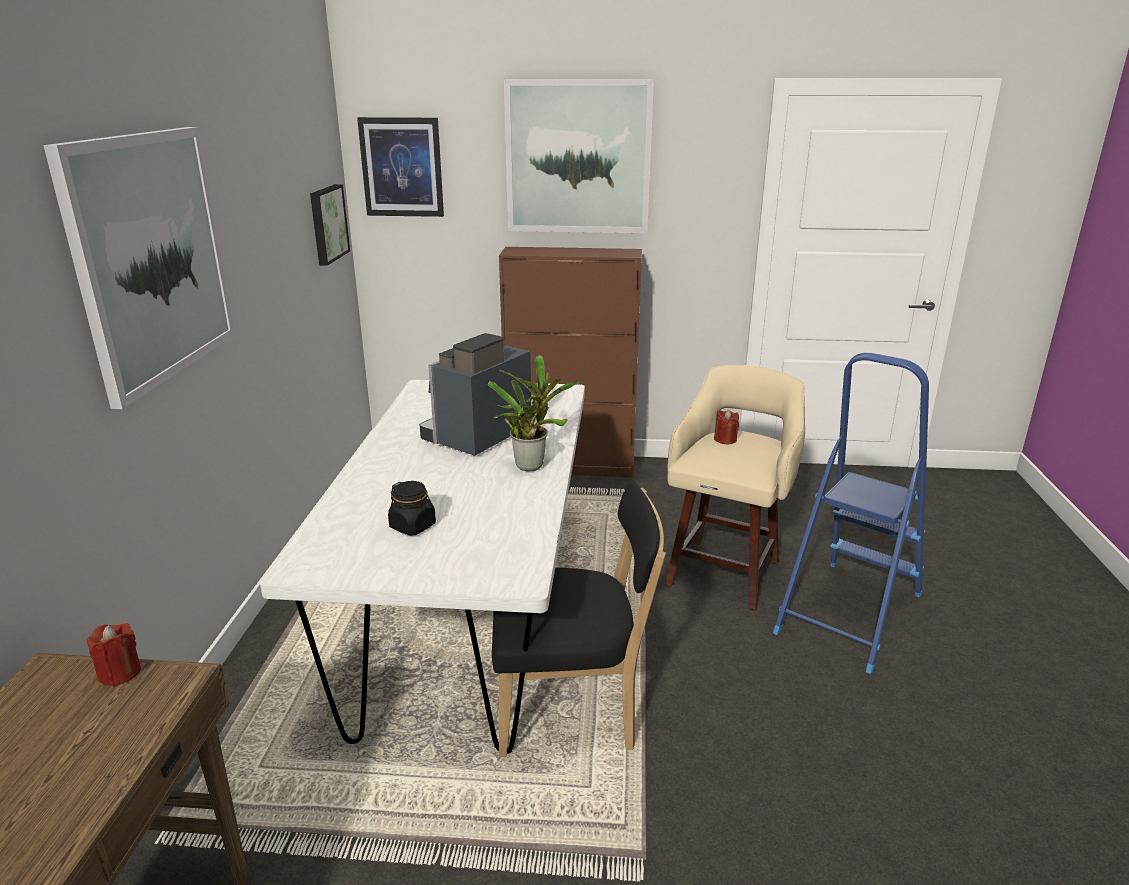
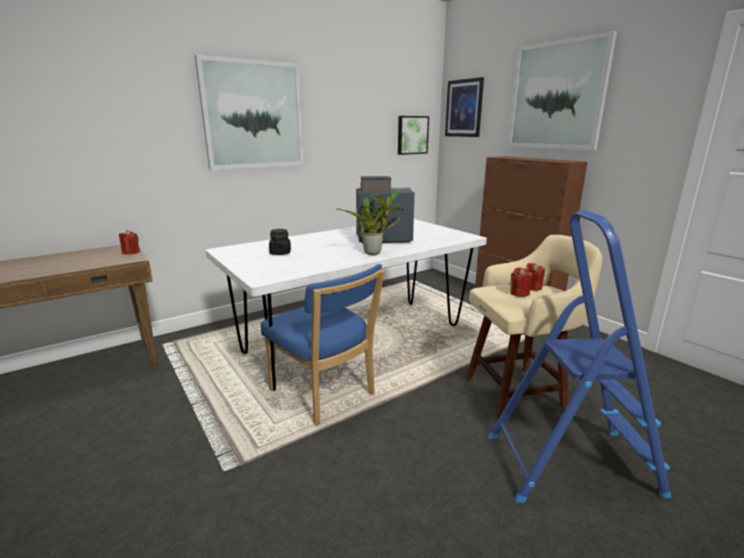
camera: 50 degrees right, 5 degrees down
(572, 709) = (325, 394): black chair -> blue chair
(731, 453) = (519, 293): none -> red candle

